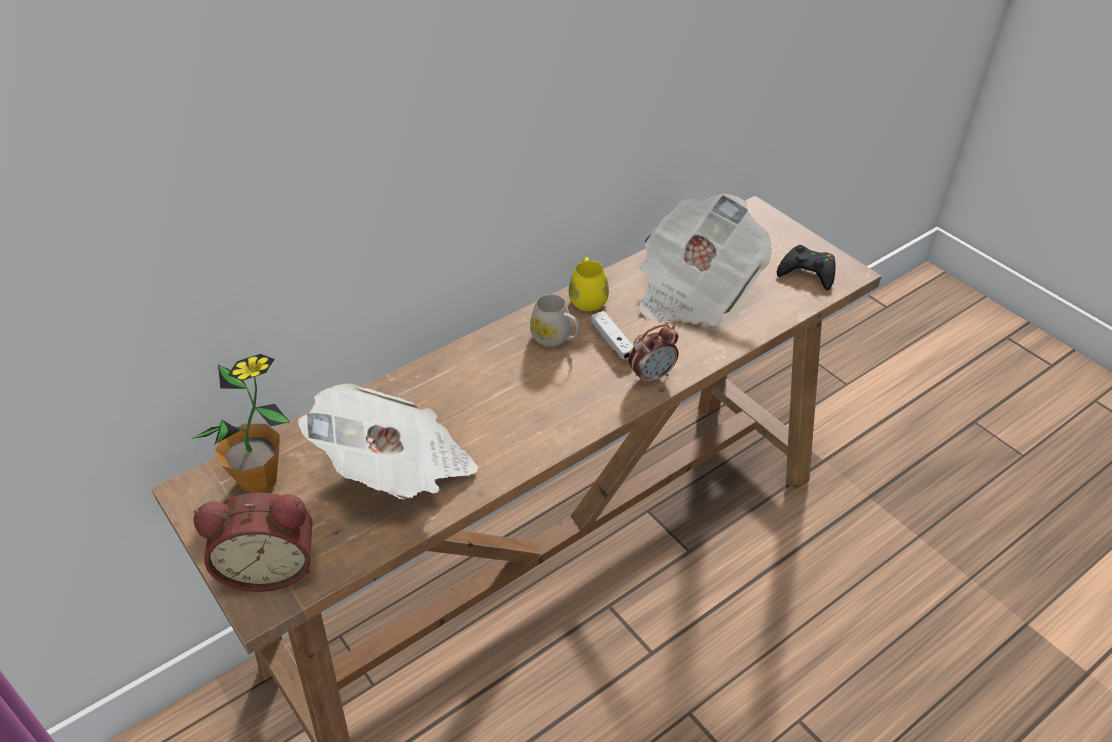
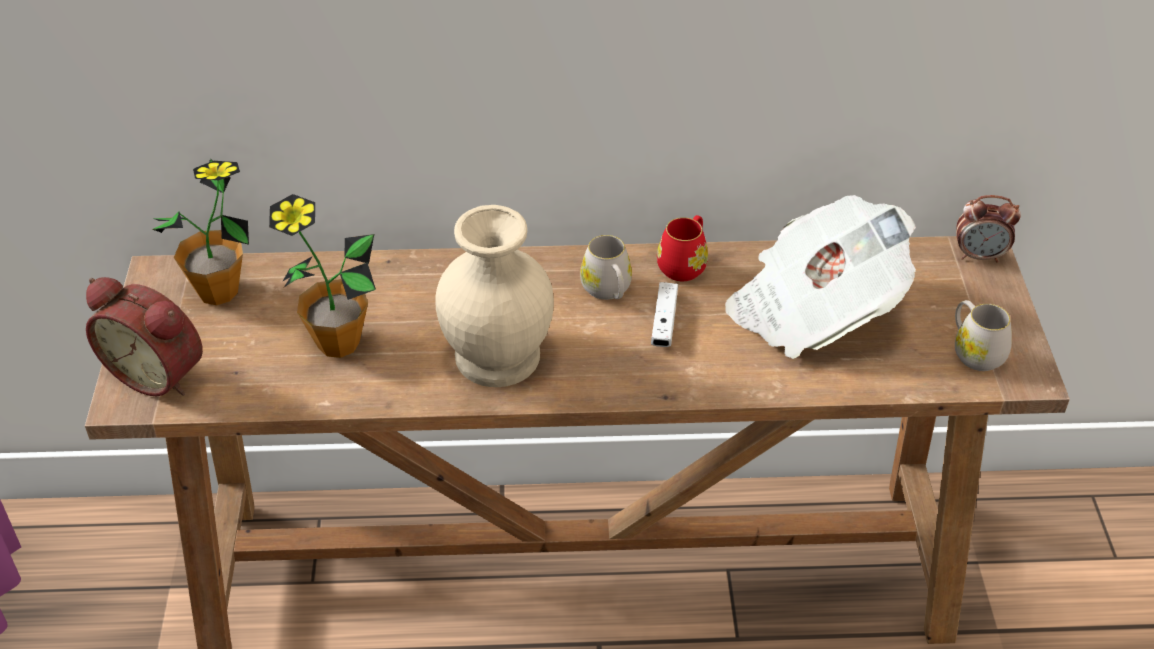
camera: 35 degrees right, 0 degrees up
(397, 469) = (338, 343): newspaper -> potted plant
(524, 420) = (497, 357): none -> beige vase
(587, 298) = (684, 264): yellow mug -> red mug
(651, 376) = (669, 378): alarm clock -> alarm clock (979, 256)
(807, 272) = (974, 352): black game controller -> white mug

